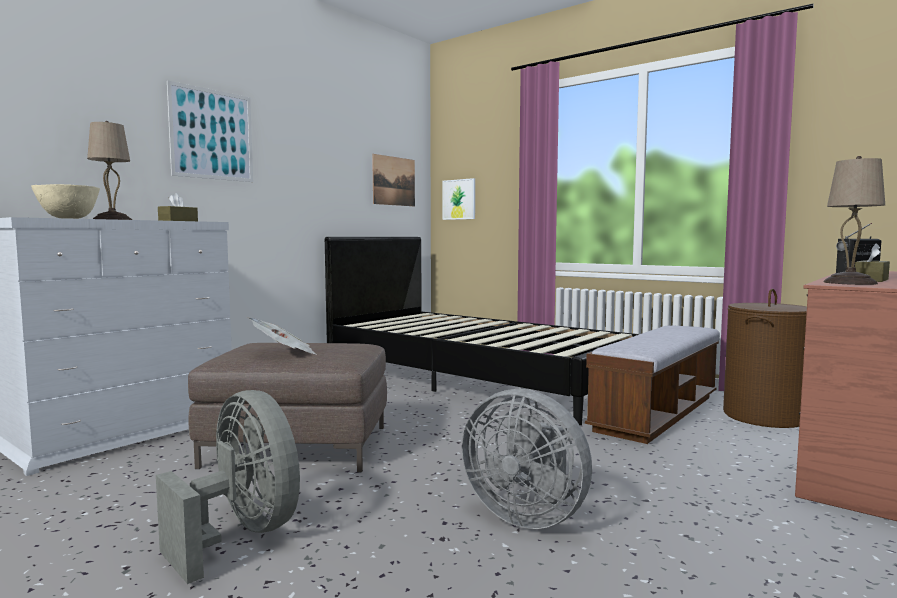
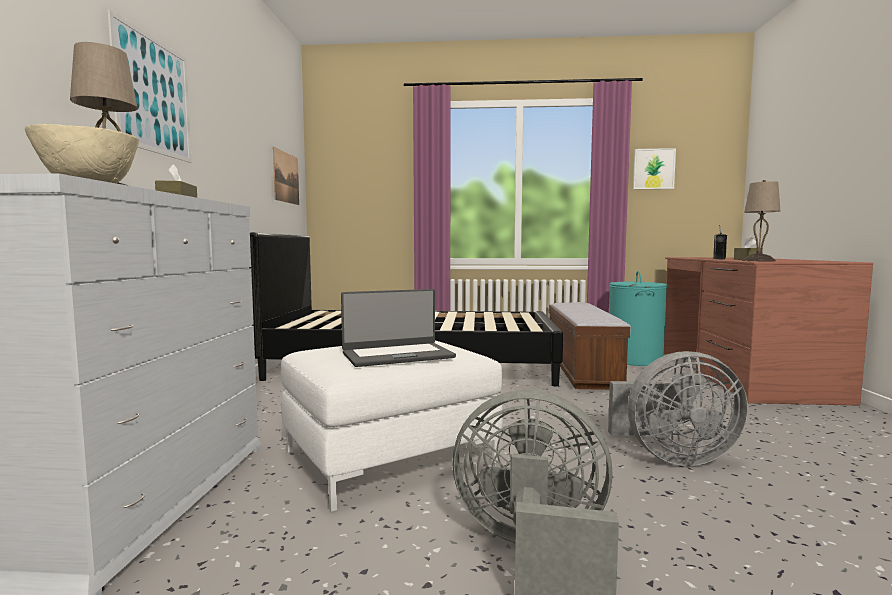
camera: 35 degrees left, 0 degrees up
(284, 354) = (397, 355): newspaper -> laptop
(298, 446) = (389, 456): brown ottoman -> white ottoman
(459, 199) = (342, 200): picture -> picture (653, 169)
(764, 416) = (635, 360): brown laundry basket -> turquoise laundry basket

